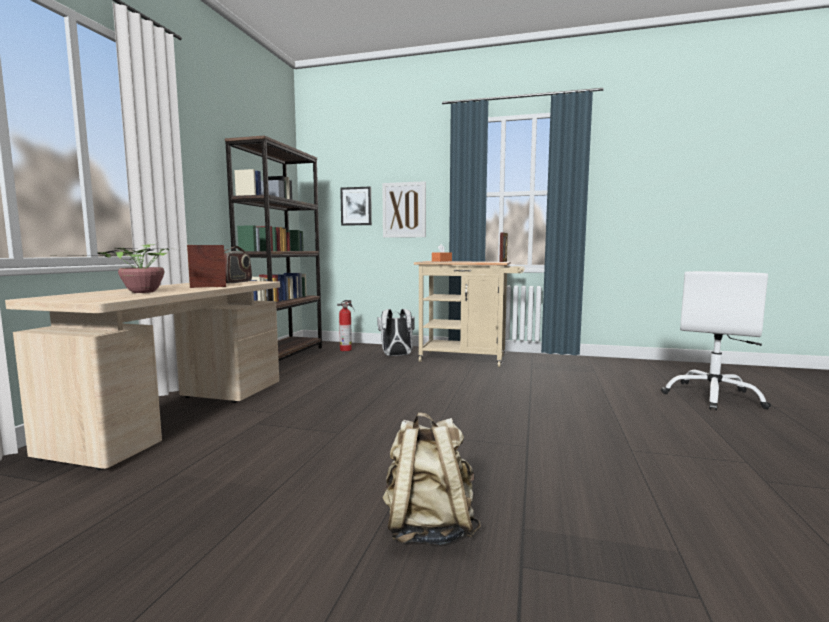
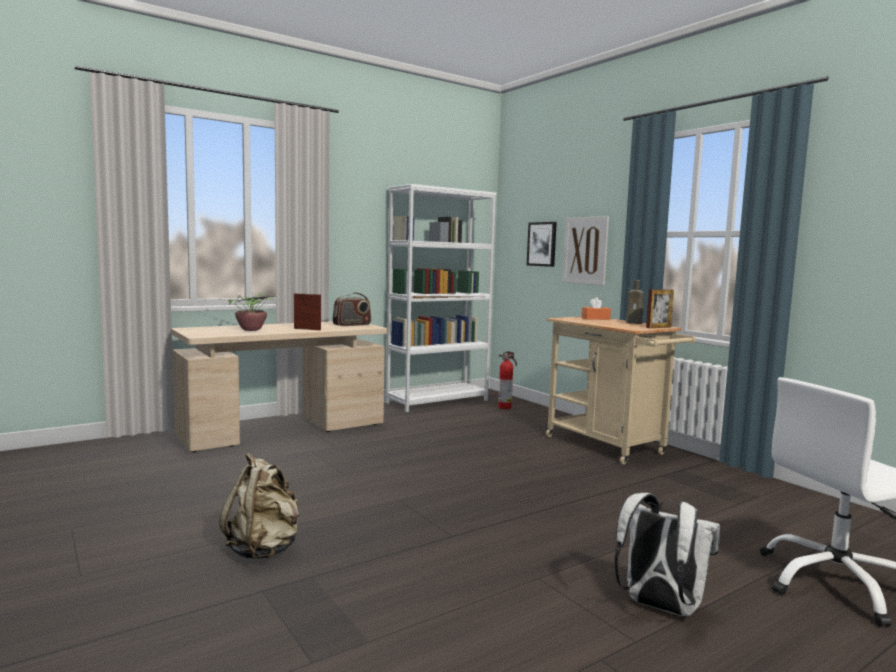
camera: 40 degrees right, 0 degrees up
(283, 356) = (438, 401): brown bookcase -> white bookcase
(396, 356) = (539, 425): white backpack -> white backpack (658, 607)
(477, 261) = (635, 323): none -> brown bottle

